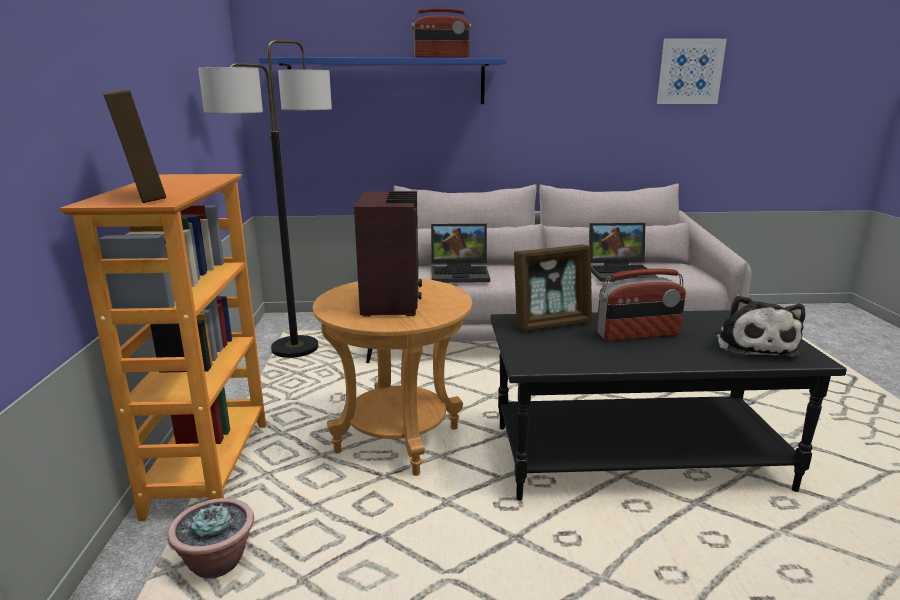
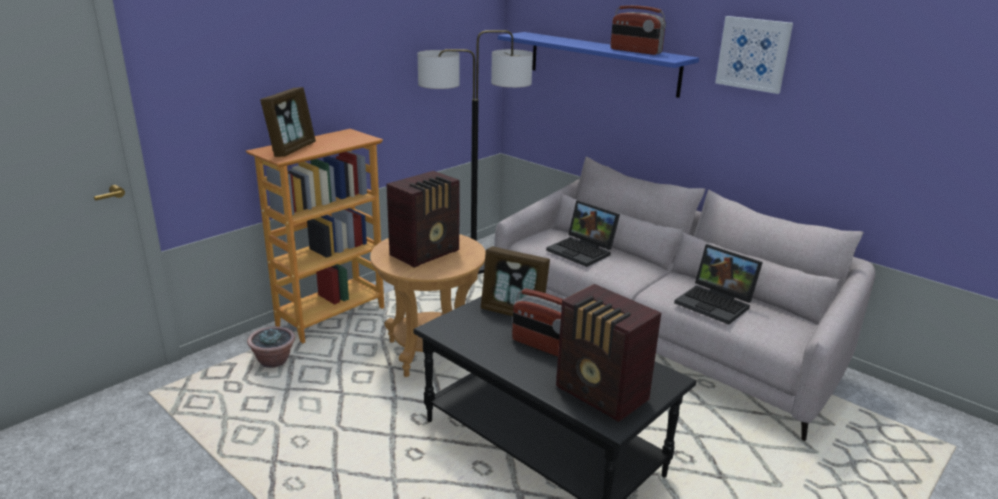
camera: 45 degrees right, 5 degrees up
(690, 71) = (914, 103): picture -> picture (753, 54)
(754, 345) = (602, 395): plush toy -> radio

